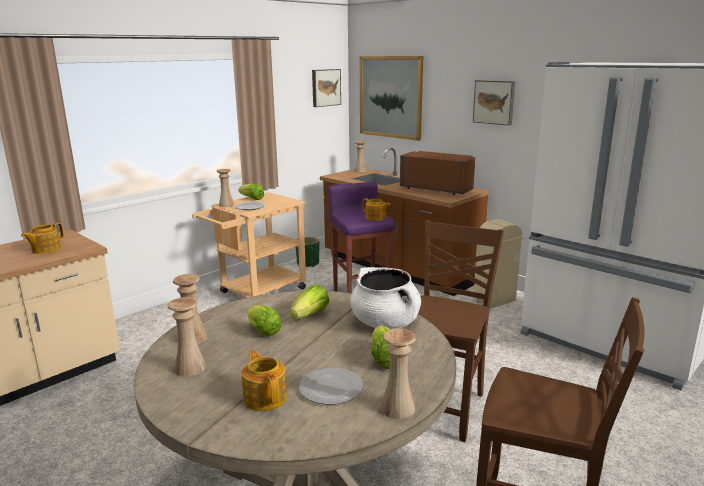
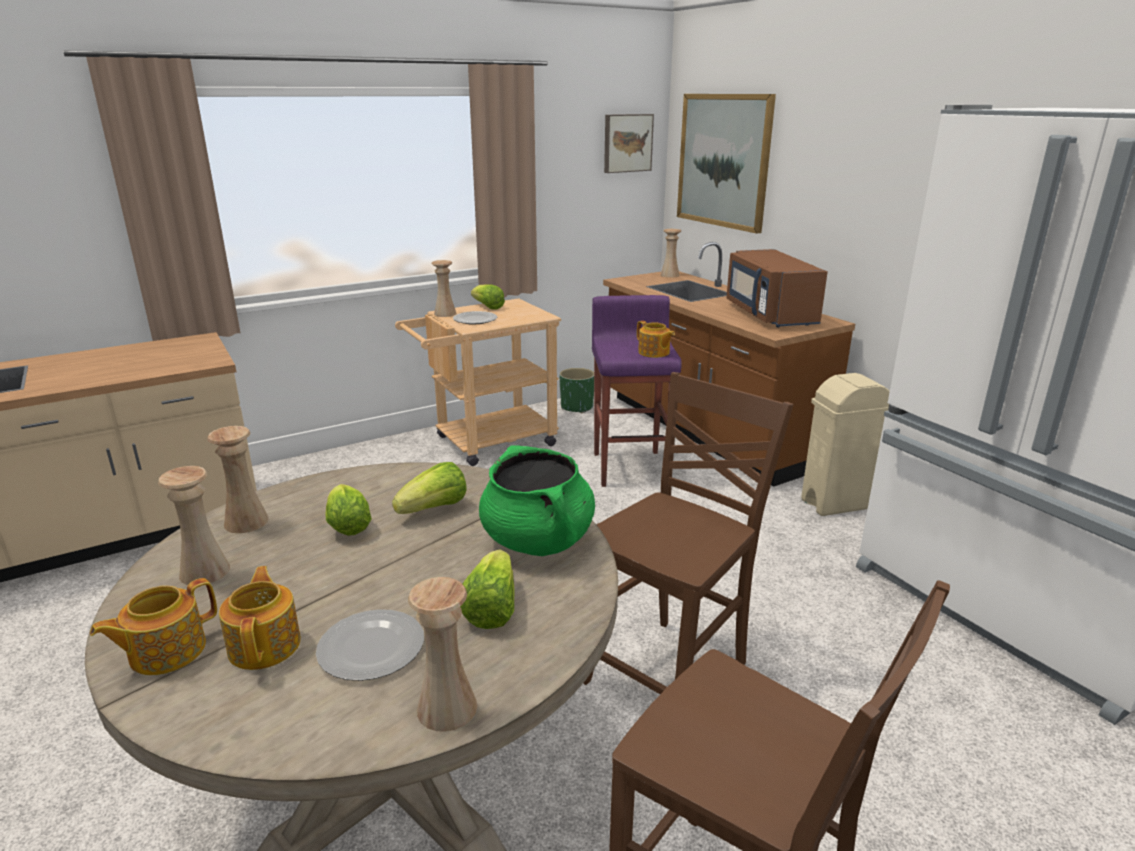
camera: 15 degrees right, 5 degrees up
(45, 249) = (161, 359): teapot -> teapot (165, 651)
(385, 323) = (538, 540): white cooking pot -> green cooking pot
(437, 189) = (768, 314): brown microwave -> brown microwave turned 150 degrees counterclockwise
(494, 102) = (878, 175): picture -> none

